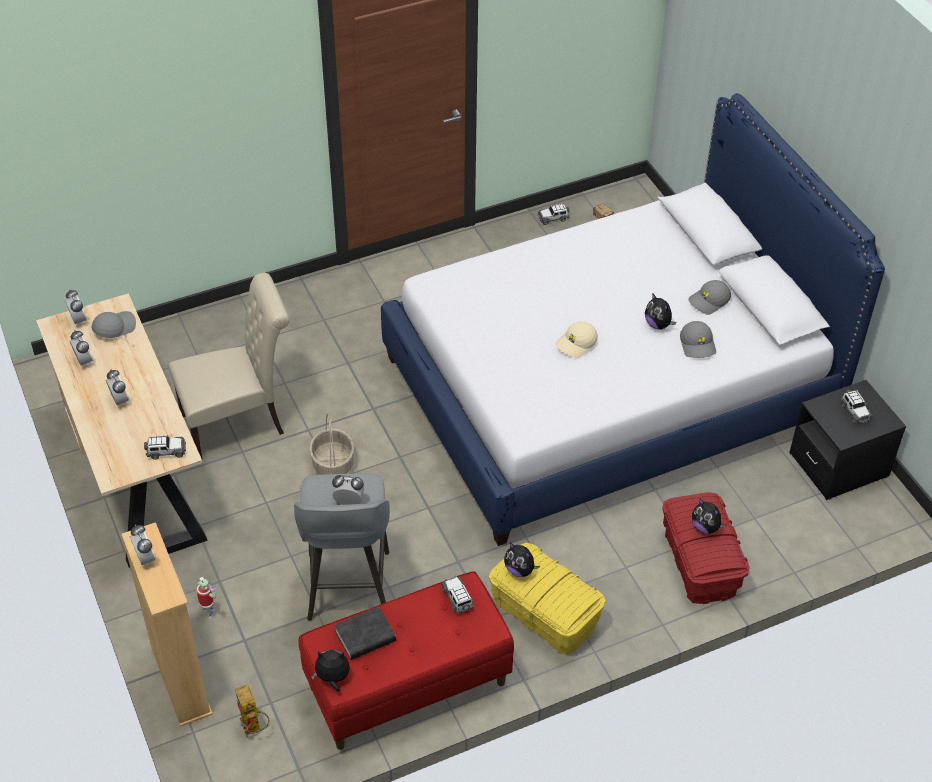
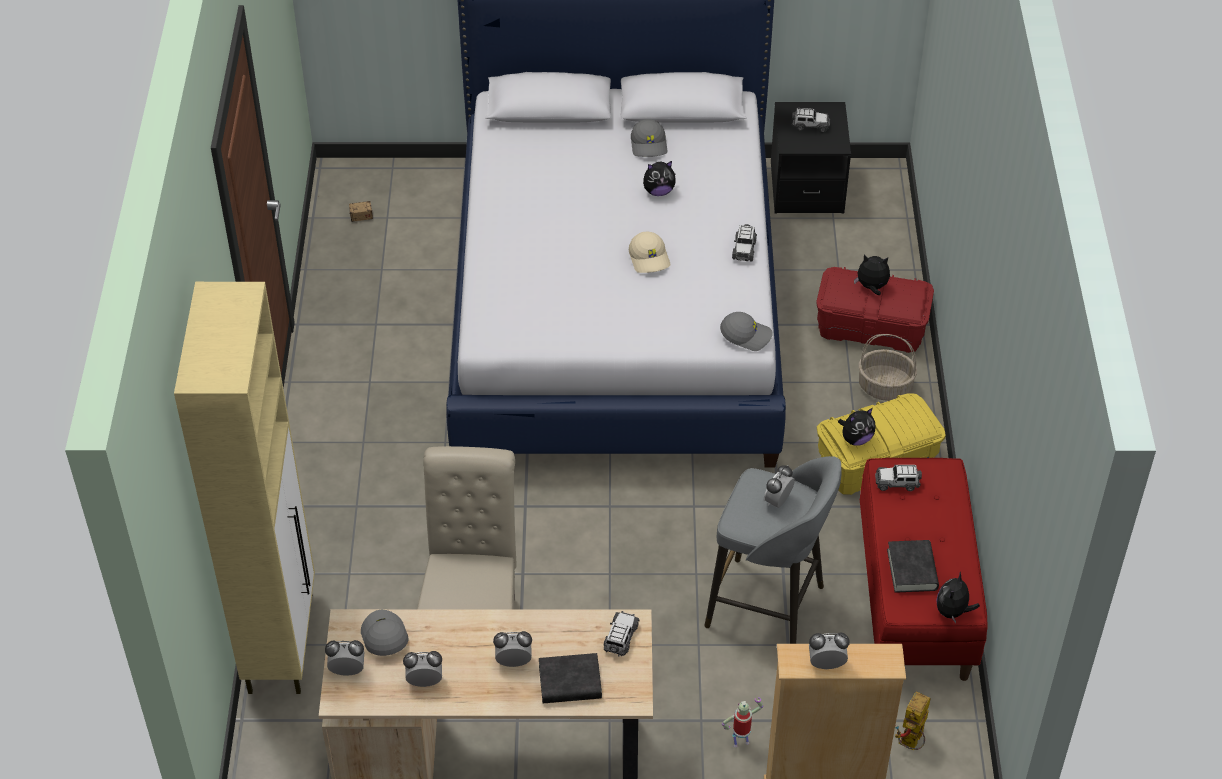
camera: 65 degrees left, 0 degrees up
(113, 437) = (570, 683): none -> black book
(188, 328) = (281, 640): none -> beige cabinet
(254, 727) = (911, 744): toy robot -> toy robot turned 120 degrees clockwise
(332, 463) = (586, 567): basket -> basket (884, 387)
(553, 218) = (333, 255): toy car -> toy car (744, 249)
(698, 345) = (703, 175): grey cap -> grey cap (746, 335)
(706, 527) = (871, 287): plush toy -> plush toy turned 150 degrees counterclockwise

